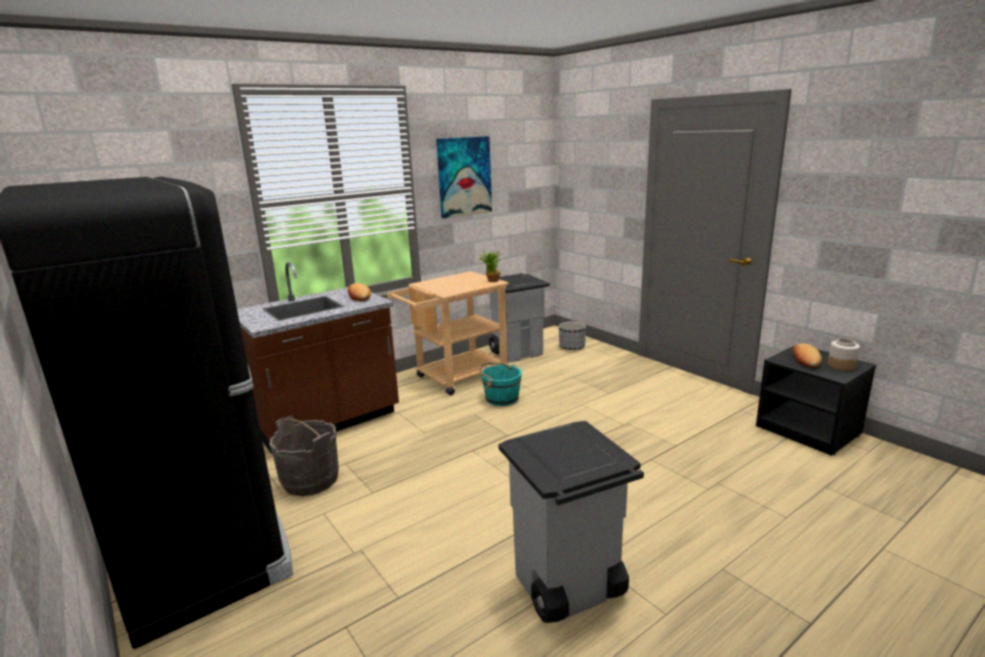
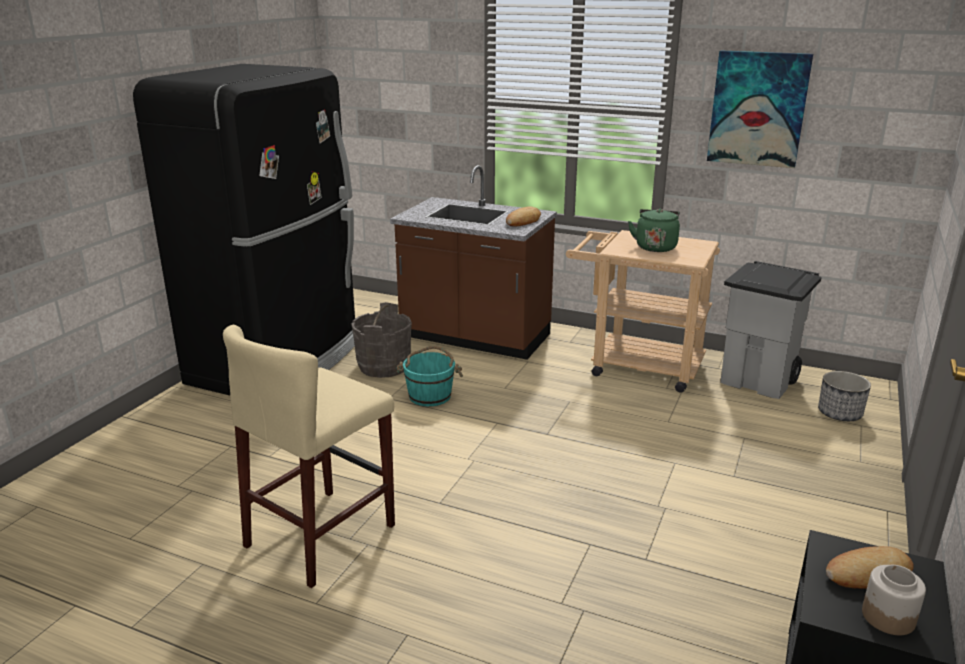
camera: 60 degrees right, 5 degrees up
(456, 283) = (655, 247): none -> green kettle
(491, 281) = (691, 259): potted plant -> none
(501, 398) = (624, 406): turquoise bucket -> turquoise bucket (430, 395)
(567, 588) = (321, 535): grey trash can -> beige stool

